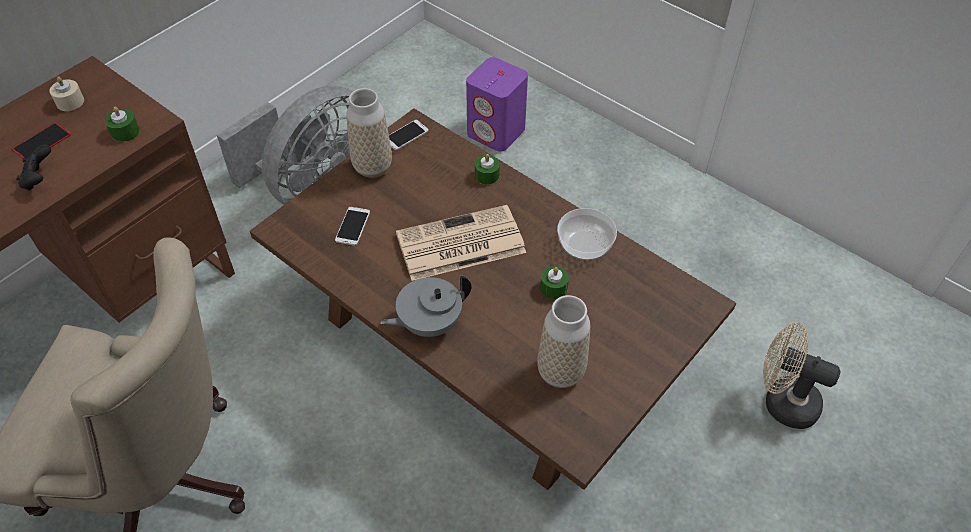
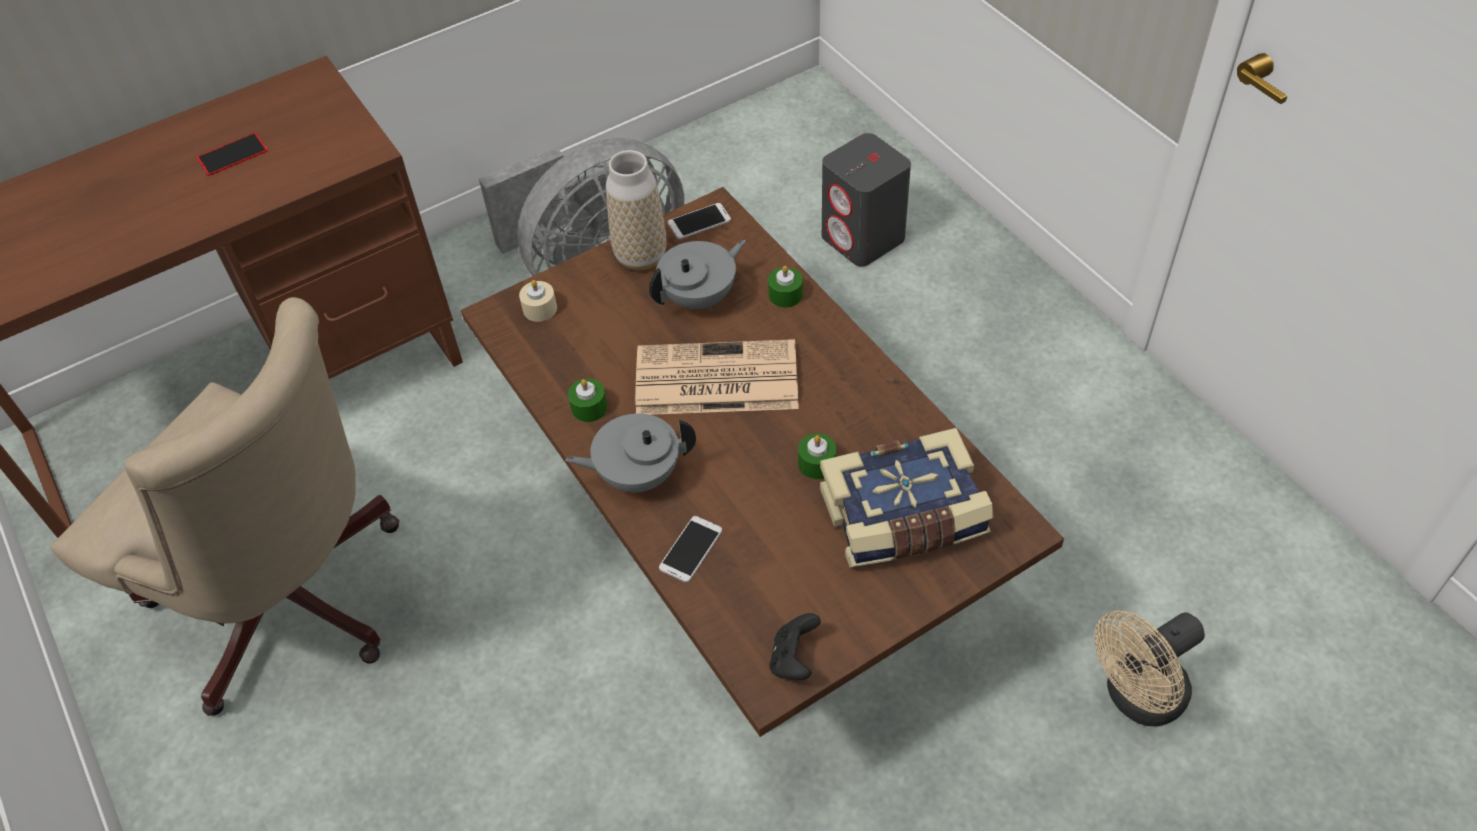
camera: 20 degrees right, 0 degrees up
(39, 179) = (214, 200): black game controller -> black game controller (794, 659)
(70, 102) = (280, 110): beige candle -> beige candle (540, 309)
(125, 132) = (329, 158): green candle -> green candle (589, 407)
(352, 226) = (588, 329): phone -> phone (691, 549)
(427, 188) = (700, 297): none -> grey teapot
(496, 132) = (863, 238): purple speaker -> grey speaker
(560, 372) = (783, 576): vase -> none
(584, 244) = (882, 413): bowl -> none
(627, 312) = (904, 518): none -> book
(782, 401) = (1136, 698): beige fan -> beige fan turned 75 degrees counterclockwise

